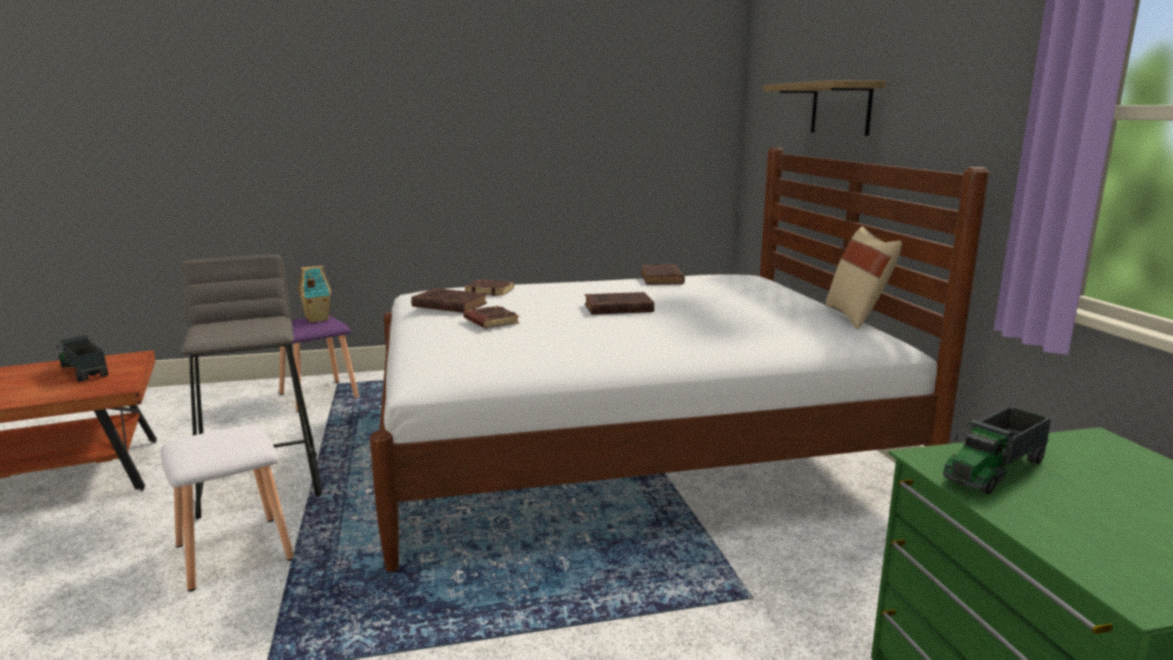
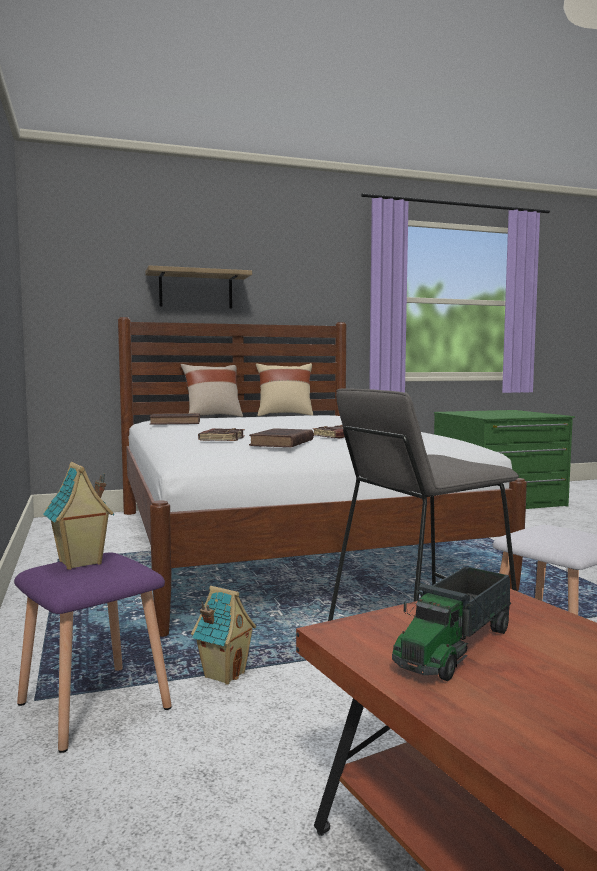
camera: 95 degrees left, 10 degrees down
(325, 423) = (224, 674): none -> toy house
(616, 308) = (286, 425): brown book -> none
(804, 291) = (212, 417): none -> beige pillow
(994, 471) = (491, 415): toy truck -> none

